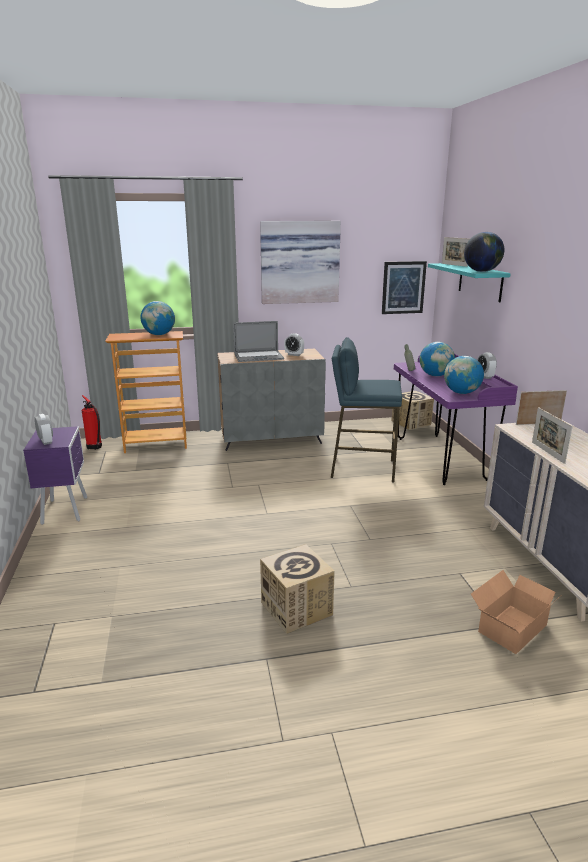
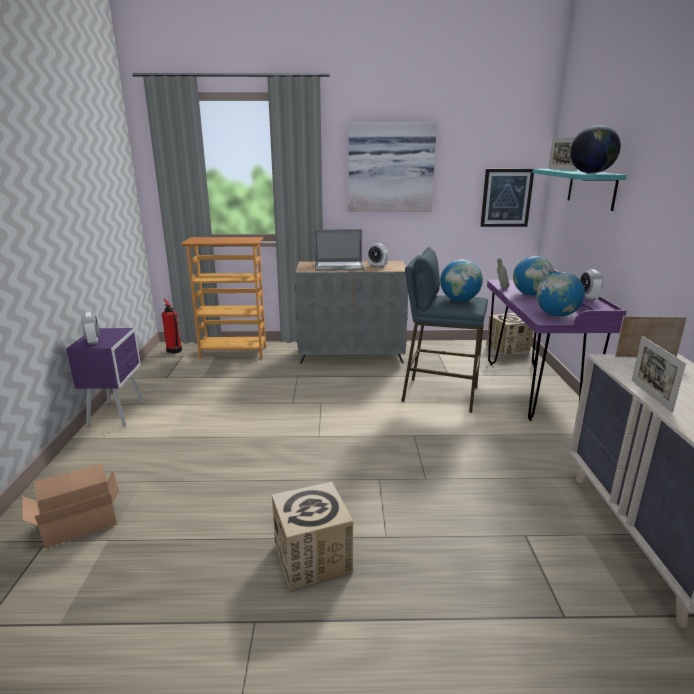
camera: 10 degrees right, 0 degrees up
(159, 334) = (237, 239): globe -> globe (459, 300)
(509, 628) = (576, 623): cardboard box -> cardboard box (77, 522)

